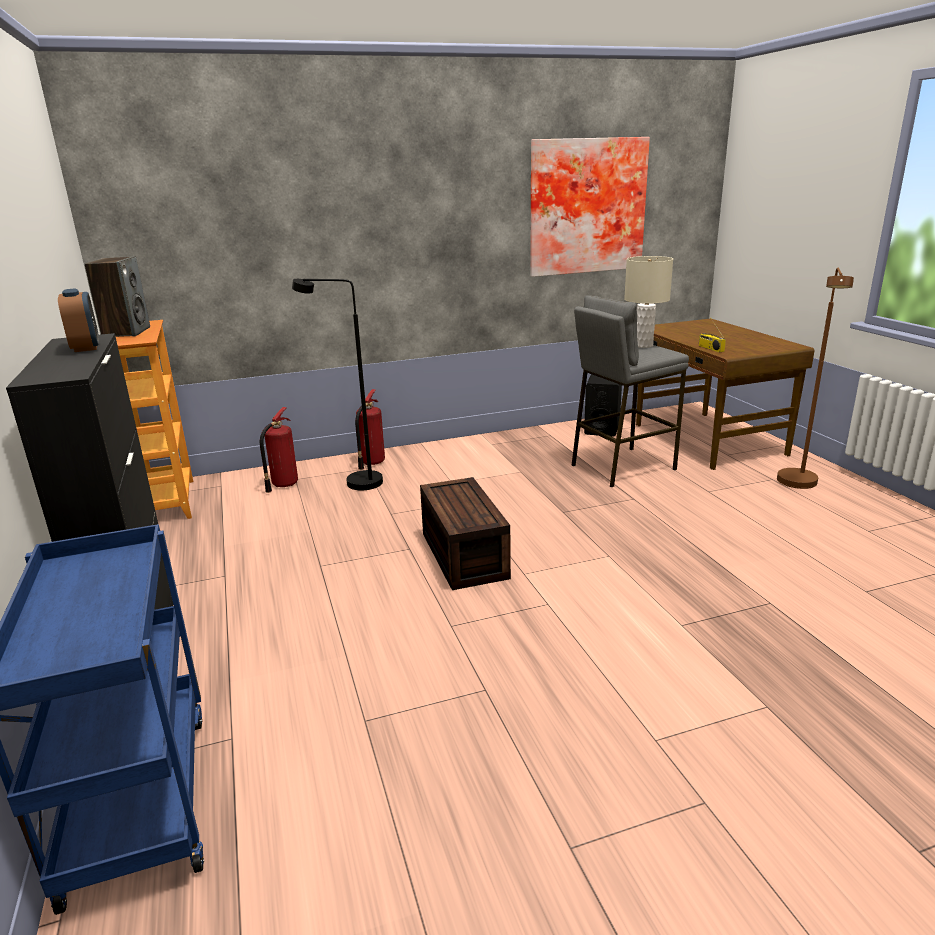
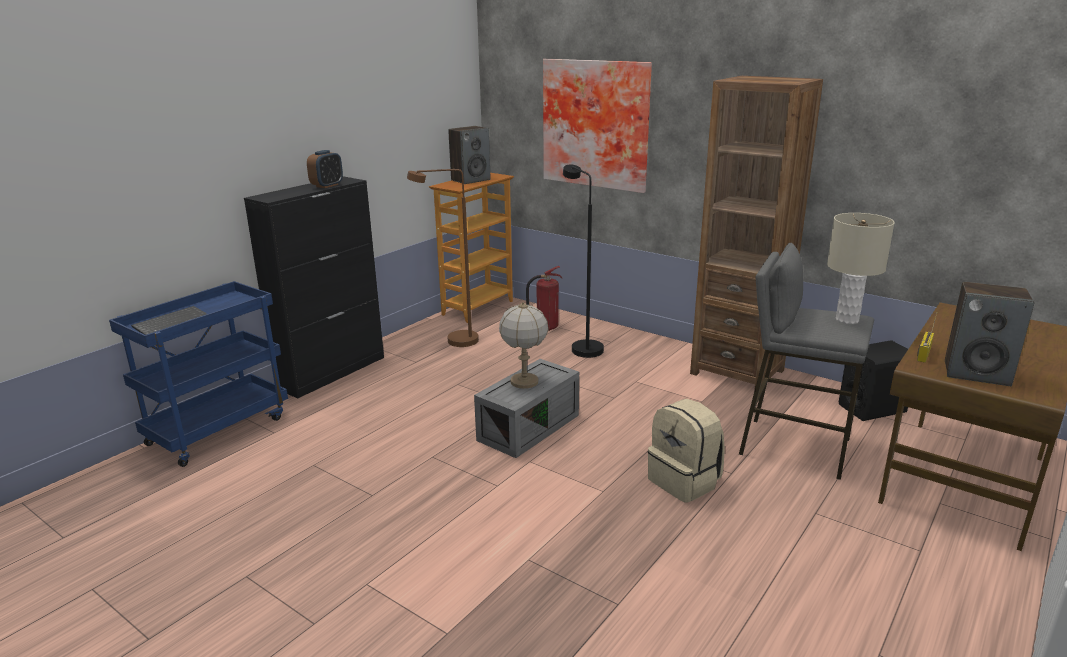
camera: 55 degrees right, 0 degrees up
(77, 636) = (172, 322): none -> keyboard
(371, 463) = (622, 340): fire extinguisher -> none
(458, 504) = (524, 382): none -> table lamp
(461, 554) = (528, 426): brown storage box -> grey storage box
(495, 444) = (737, 372): none -> brown bookcase
(586, 207) = (918, 141): picture -> picture (597, 124)
(628, 519) = (685, 482): none -> beige backpack
(750, 347) = (977, 373): none -> speaker
(798, 485) = (933, 574): brown floor lamp -> brown floor lamp (454, 342)

